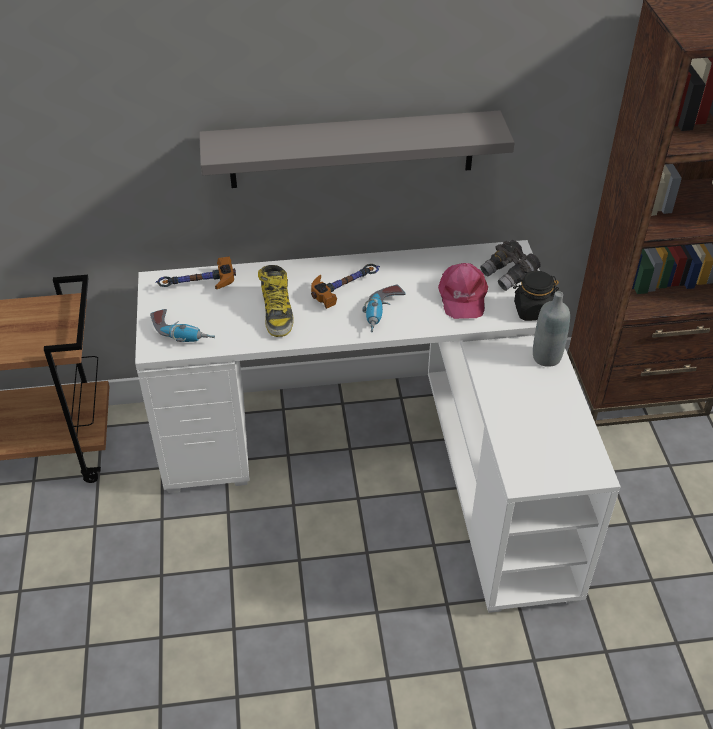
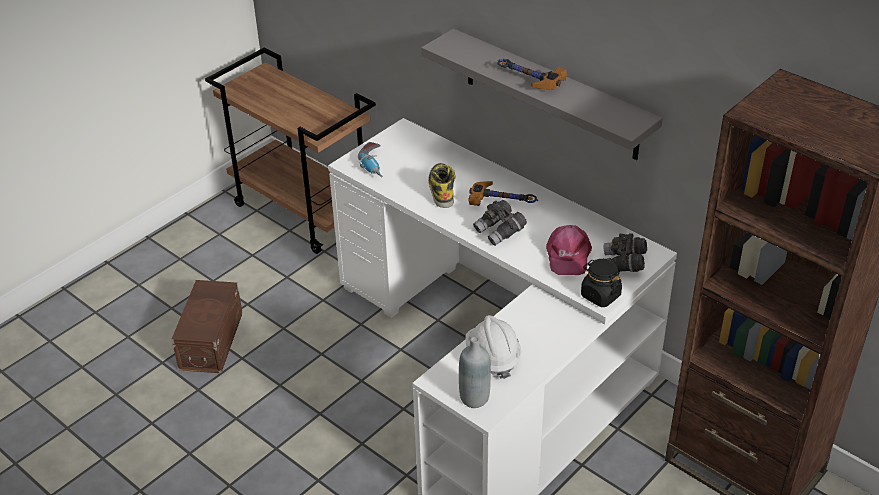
camera: 50 degrees right, 5 degrees down
(105, 646) = (213, 340): none -> brown storage box
(197, 285) = (421, 145): hammer -> hammer (527, 80)
(277, 312) = (441, 188): boot -> boot turned 135 degrees clockwise
(383, 314) = (500, 231): power drill -> grey binoculars
(462, 296) = (567, 255): pink cap -> pink cap turned 45 degrees counterclockwise
(529, 424) = (492, 357): none -> white hard hat
(546, 357) = (571, 332): grey bottle -> grey bottle (474, 398)

